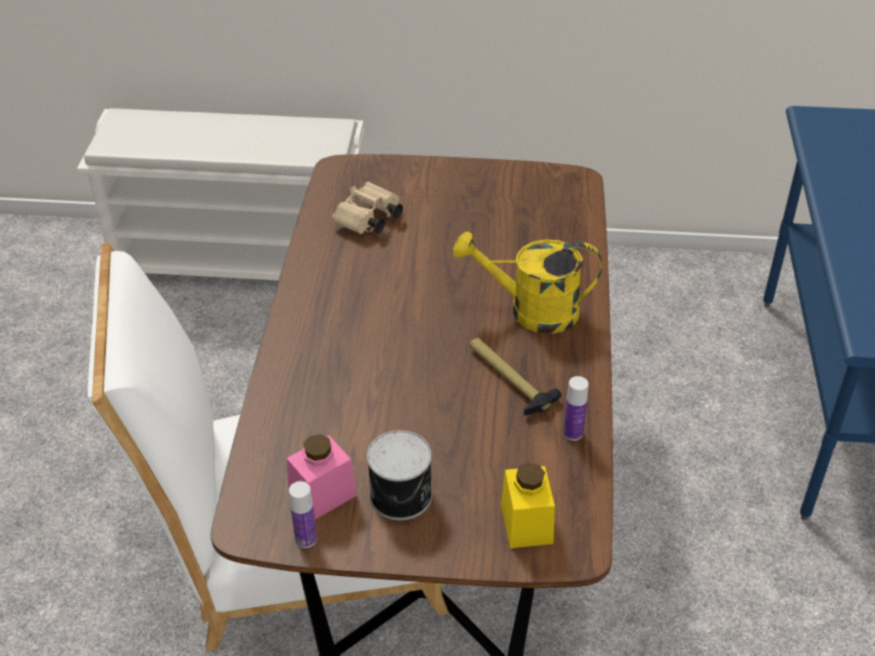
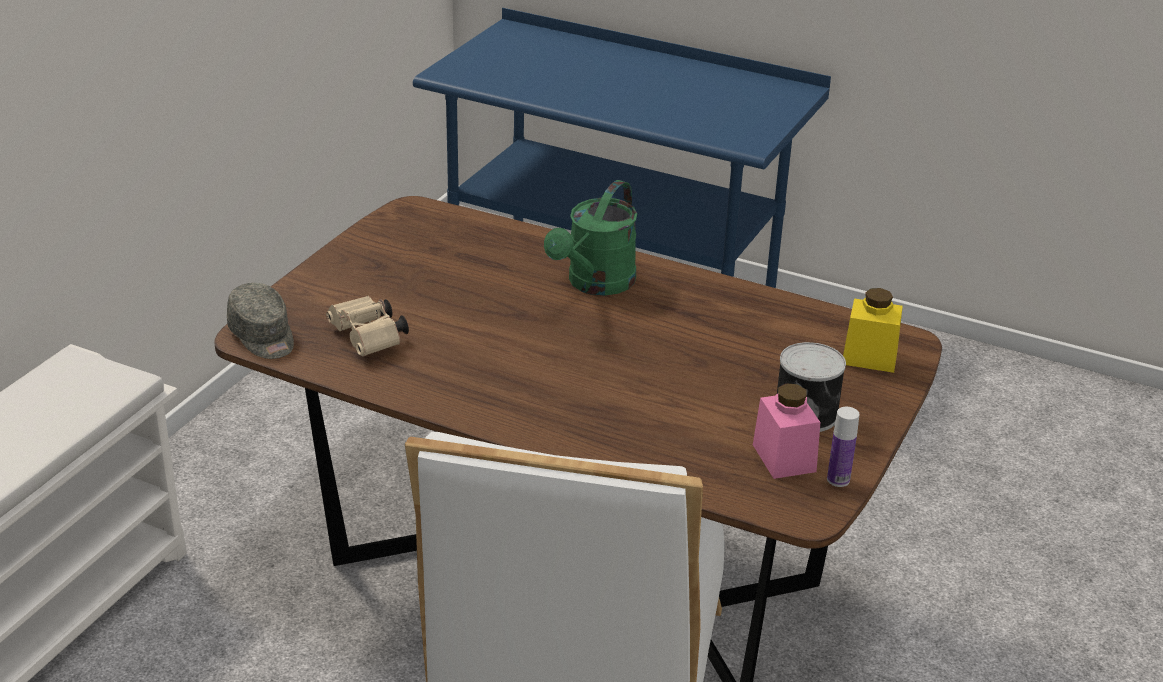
camera: 70 degrees left, 10 degrees down
(342, 174) = (263, 337): none -> grey cap
(508, 379) = (683, 320): hammer -> none
(531, 311) = (595, 284): yellow watering can -> green watering can
(573, 433) = (772, 307): bottle -> none

